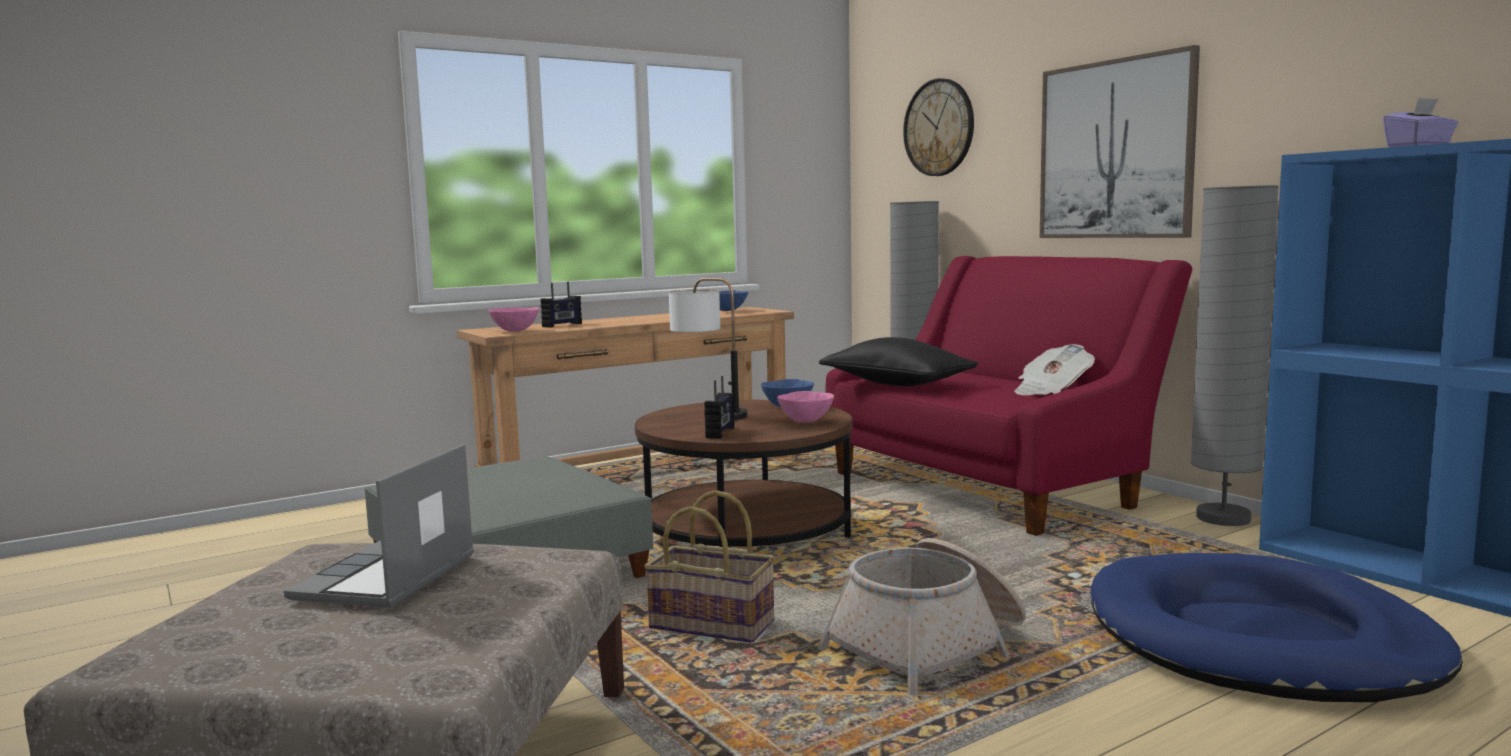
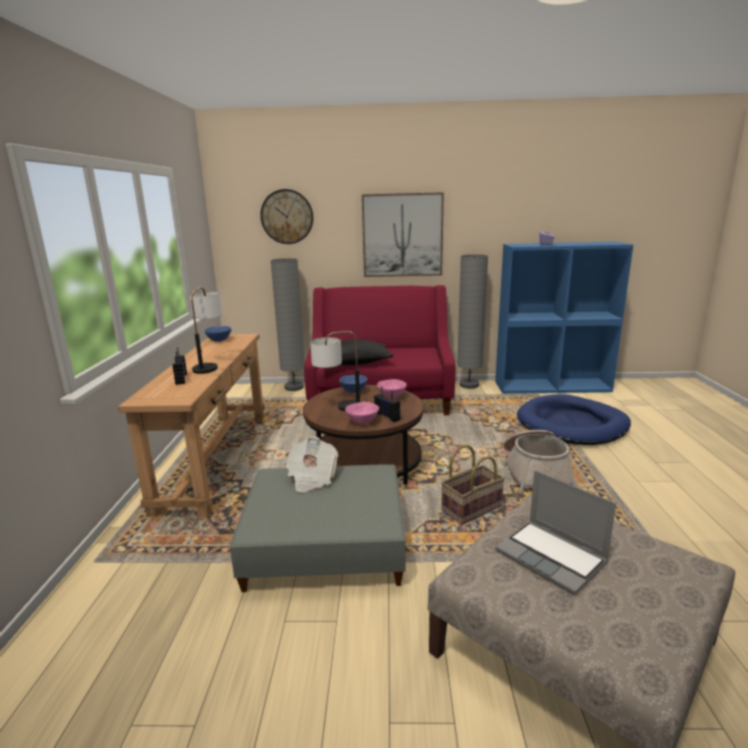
camera: 55 degrees left, 10 degrees up
(514, 331) = (178, 394): pink bowl -> pink bowl (362, 422)
(626, 322) = (210, 365): none -> table lamp
(1051, 391) = (418, 351): newspaper -> newspaper (311, 477)

